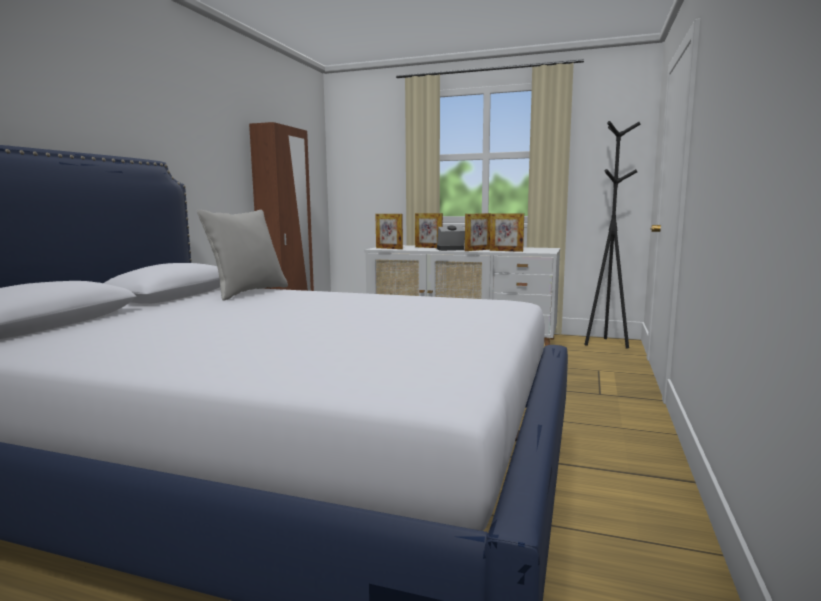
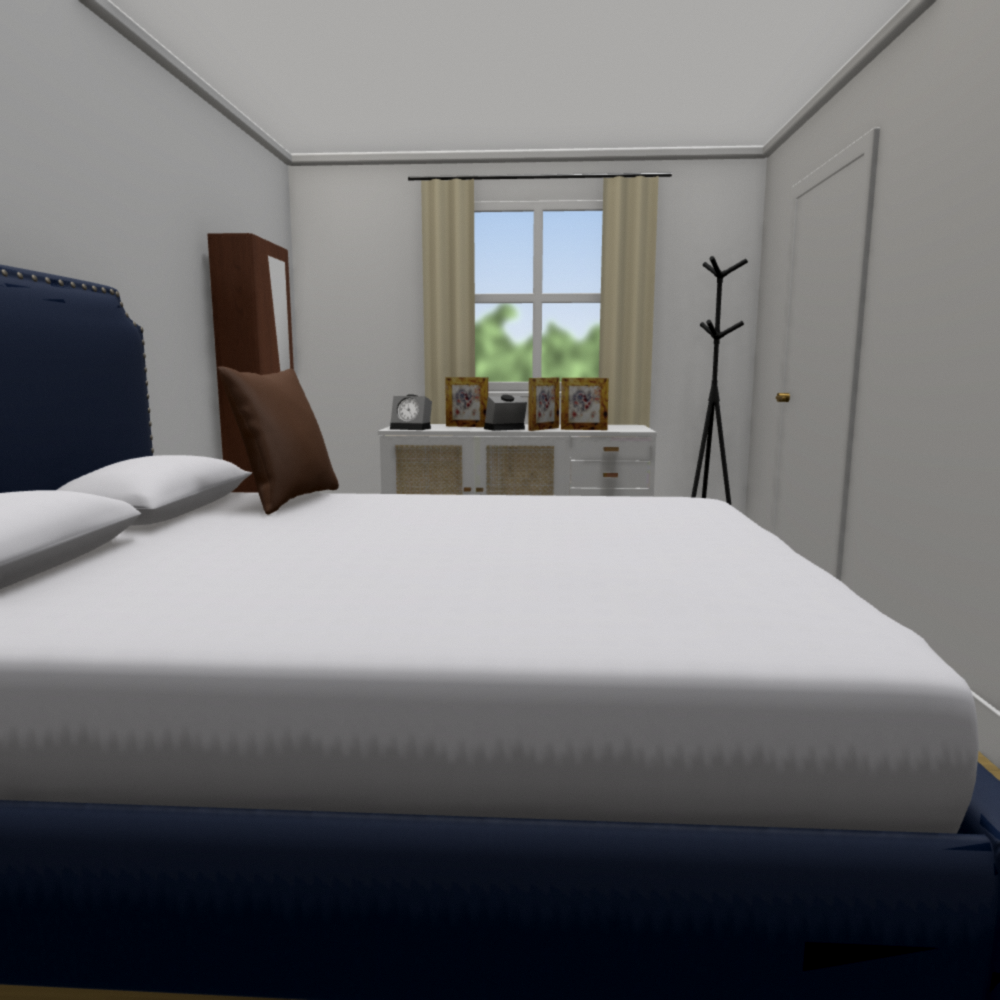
camera: 15 degrees left, 0 degrees up
(248, 292) = (287, 500): grey pillow -> brown pillow
(389, 248) = (412, 428): picture frame -> alarm clock

